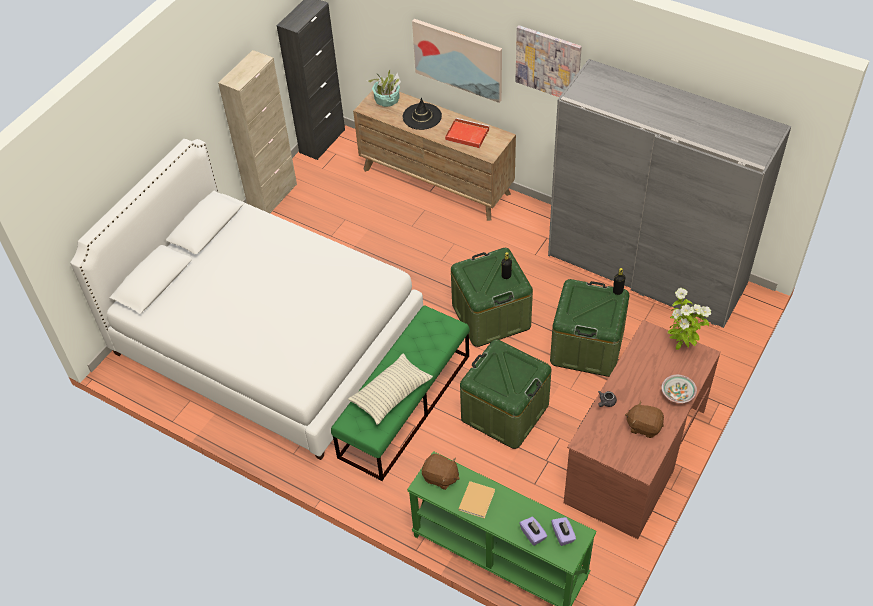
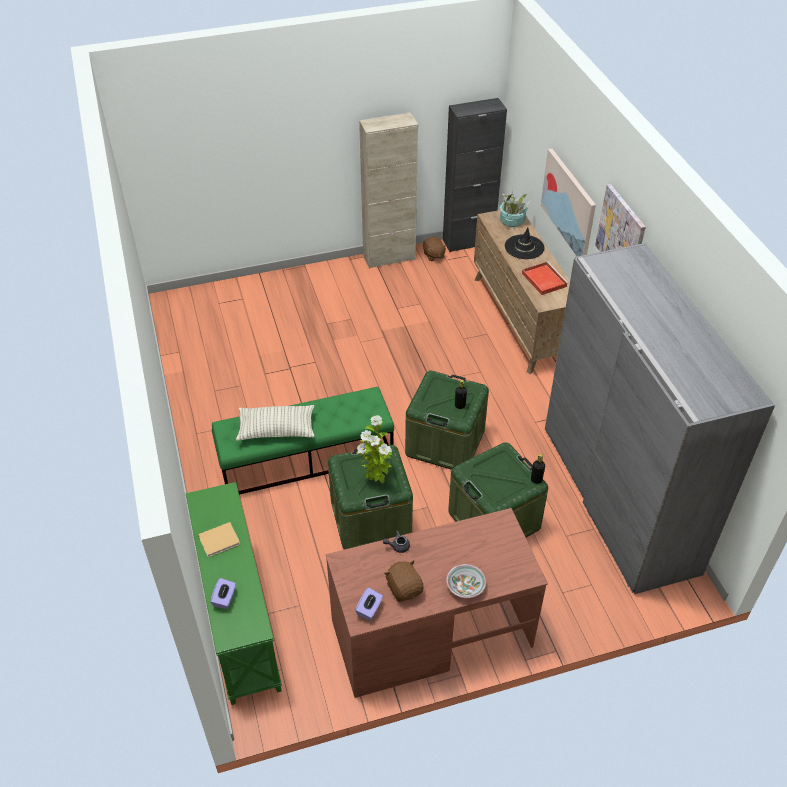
camera: 40 degrees right, 5 degrees down
(268, 340) = (271, 348): white bed -> none
(440, 477) = (216, 504): brown plush toy -> brown plush toy (433, 255)
(563, 535) = (245, 618): purple tissue box -> purple tissue box (369, 609)
(681, 345) = (518, 552): potted plant -> potted plant (376, 479)

